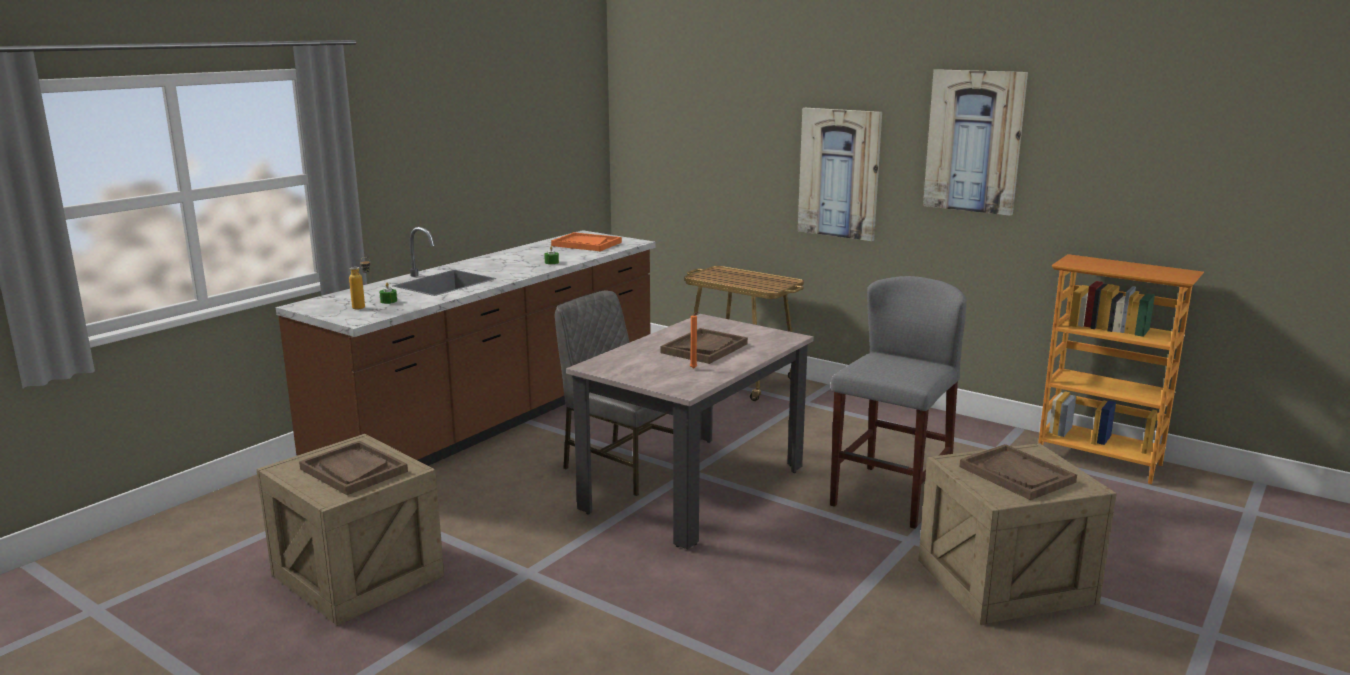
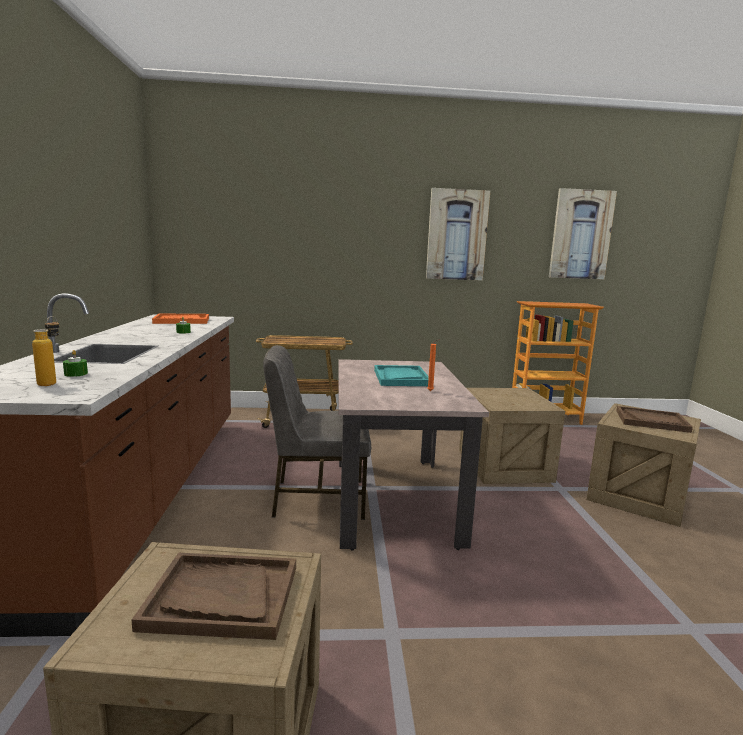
camera: 40 degrees left, 5 degrees down
(704, 348) = (401, 378): brown tray -> turquoise tray
(839, 173) = (363, 260): picture -> picture (581, 235)
(890, 496) = (504, 465): grey stool -> crate

